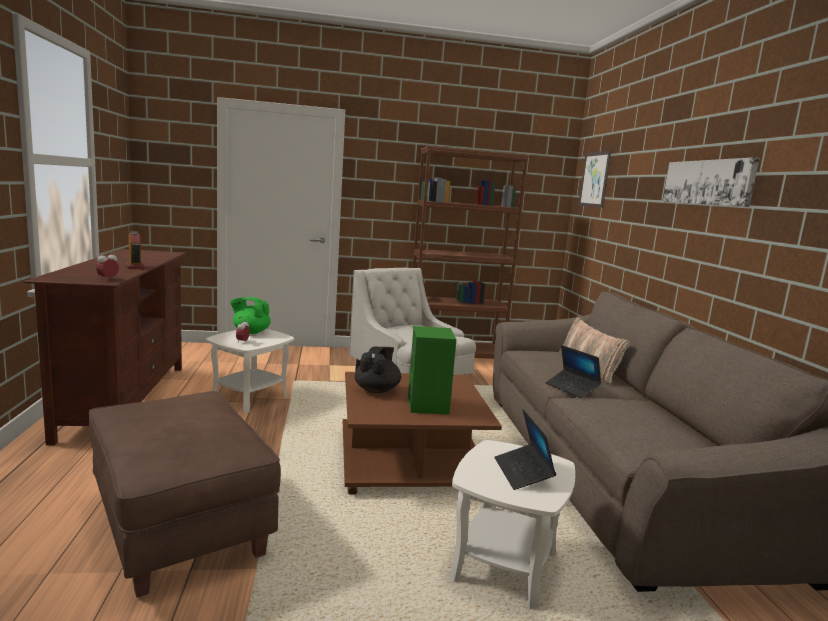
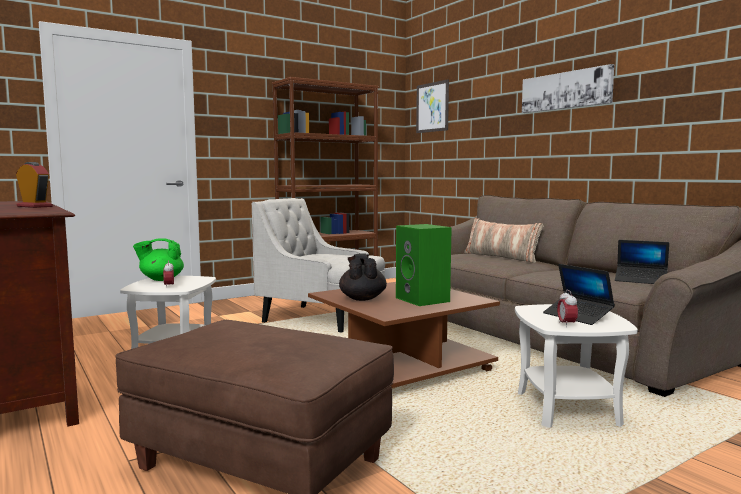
camera: 25 degrees left, 5 degrees down
(108, 279) = (46, 212): alarm clock -> alarm clock (566, 325)
(572, 388) = (516, 269): laptop -> laptop (641, 280)

